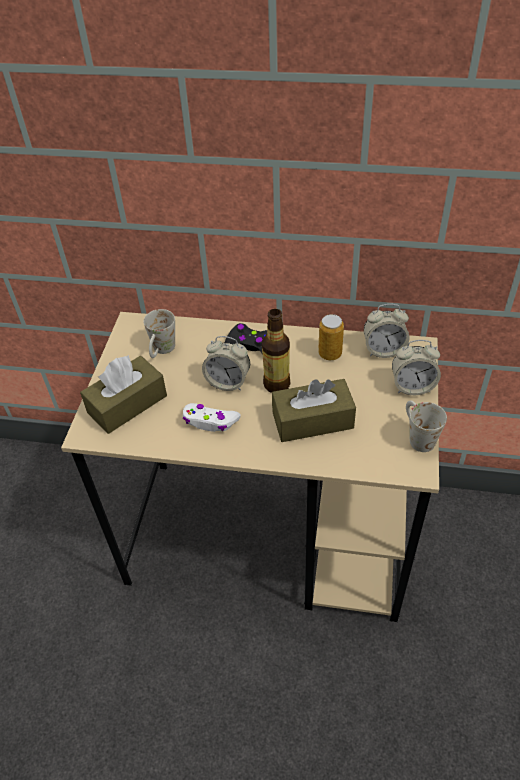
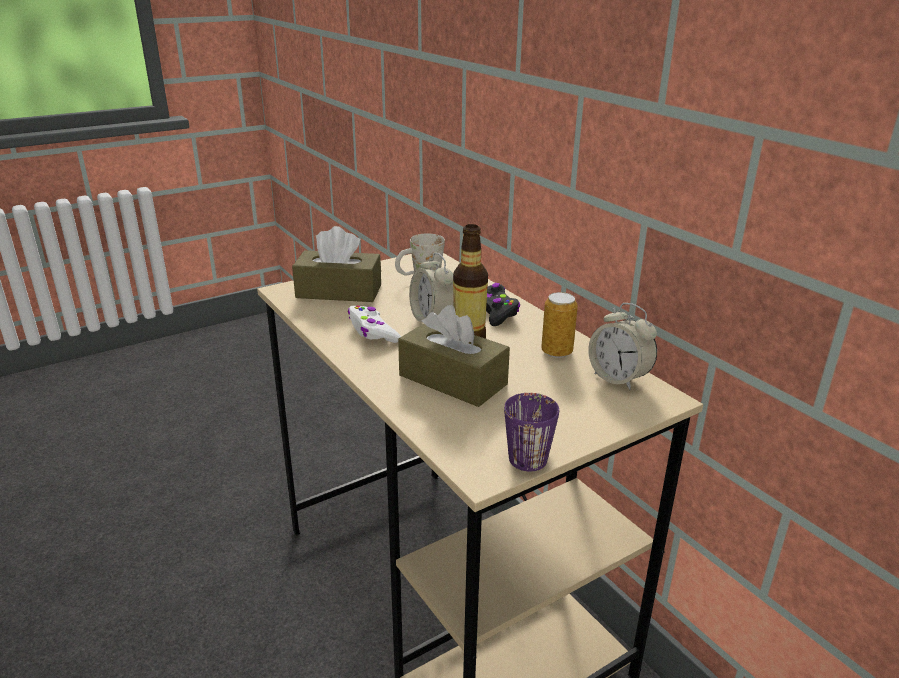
camera: 45 degrees right, 20 degrees down
(412, 386) = (599, 418): alarm clock -> none
(417, 436) = (531, 452): white mug -> purple mug

